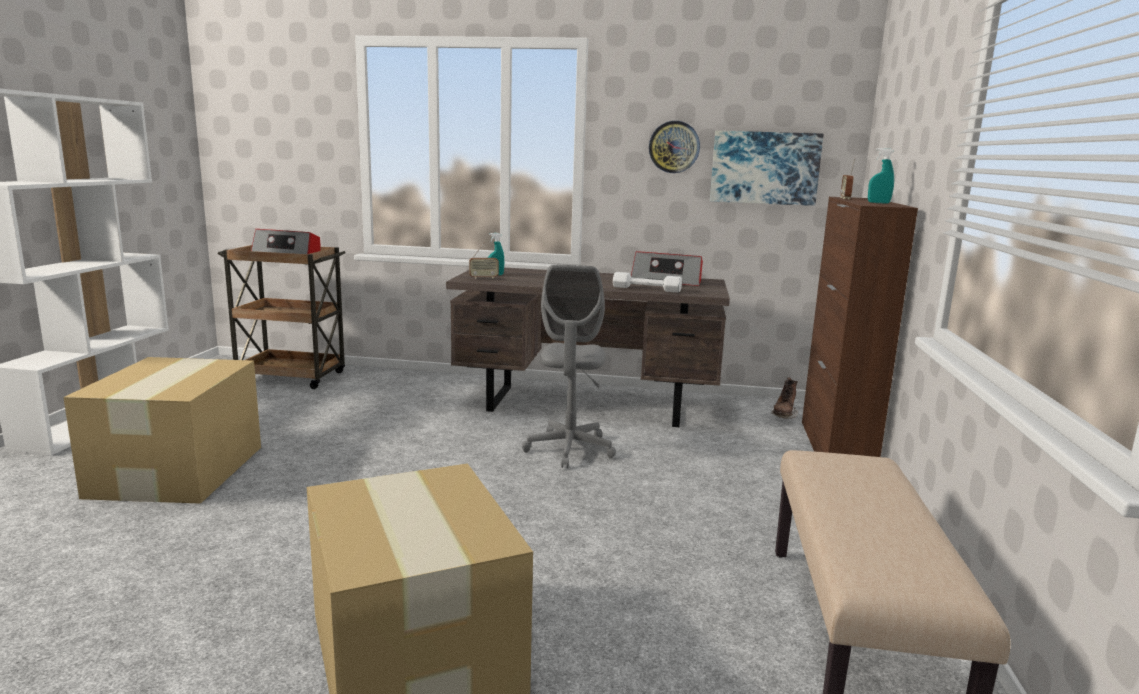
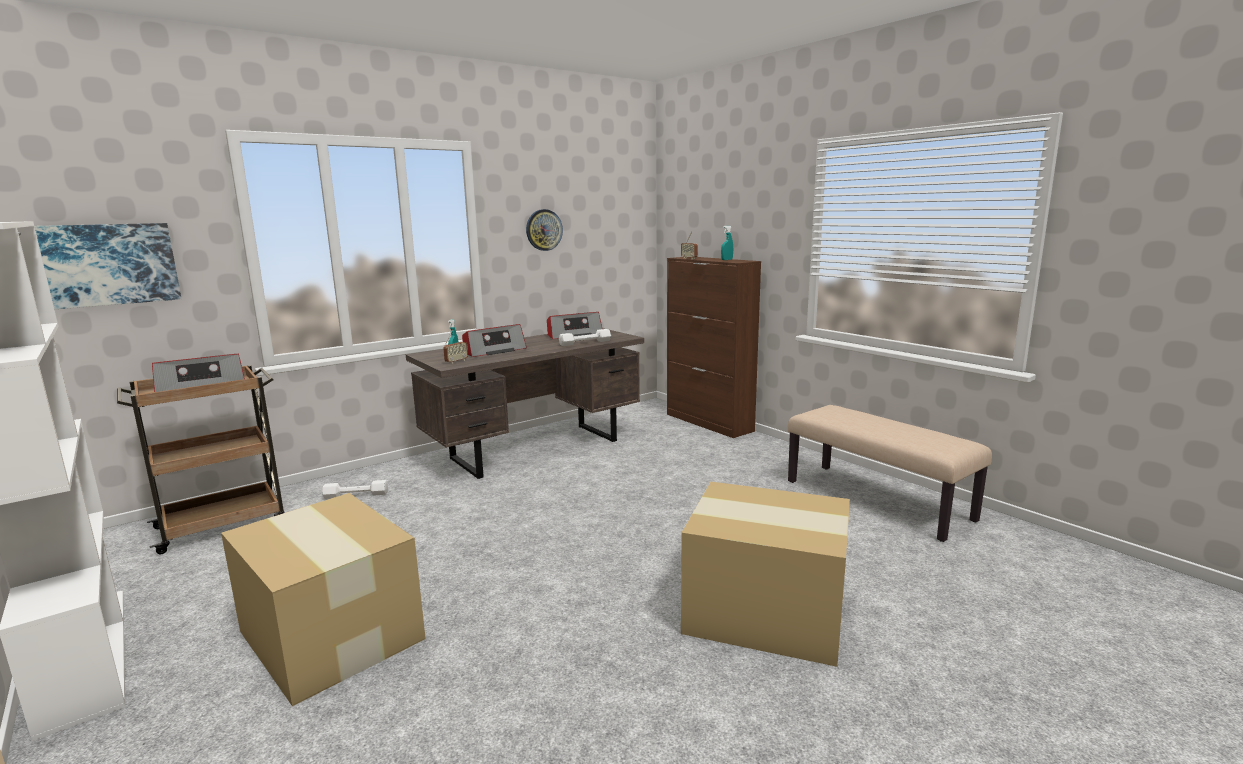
camera: 45 degrees left, 0 degrees up
(389, 389) = (356, 495): none -> white dumbbell
(543, 277) = (493, 351): none -> radio
(569, 449) = (589, 478): grey office chair -> none
(764, 168) = (602, 241): picture -> picture (103, 264)
(783, 415) = (651, 414): brown boot -> none

